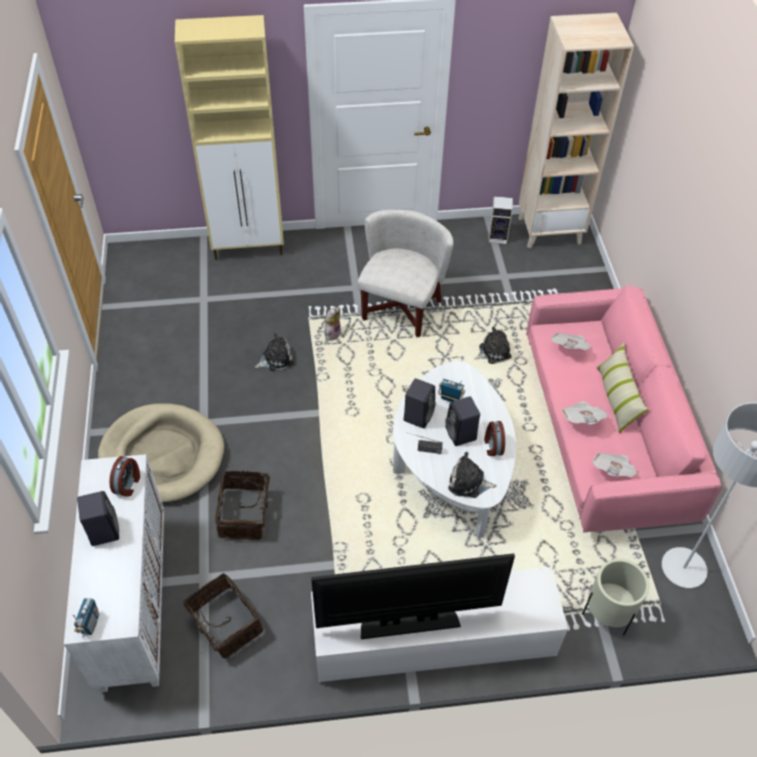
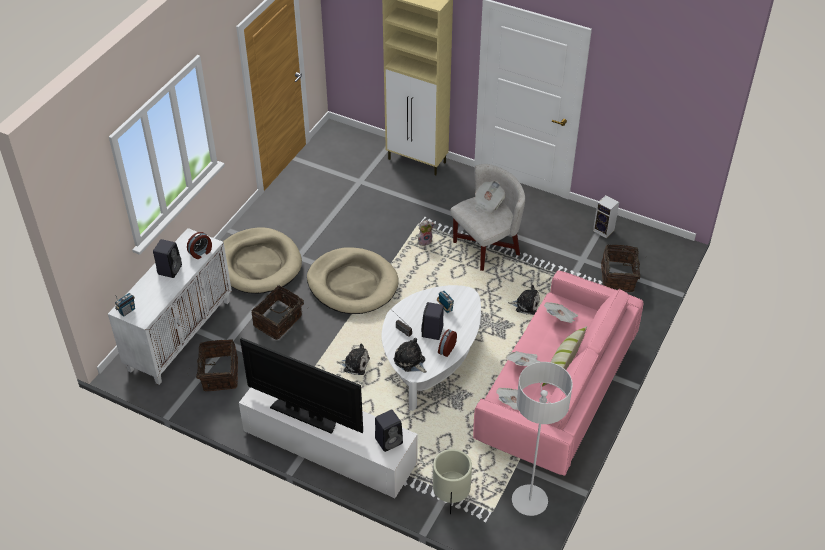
camera: 35 degrees right, 5 degrees down
(276, 359) = (374, 240): plush toy -> plush toy (354, 364)
(294, 423) = (352, 284): none -> beige dog bed
(396, 258) = (487, 204): none -> newspaper
(418, 415) = (416, 307): black speaker -> black speaker (389, 440)
(549, 230) = (649, 243): beige bookcase -> none
(553, 277) = (619, 277): none -> basket

